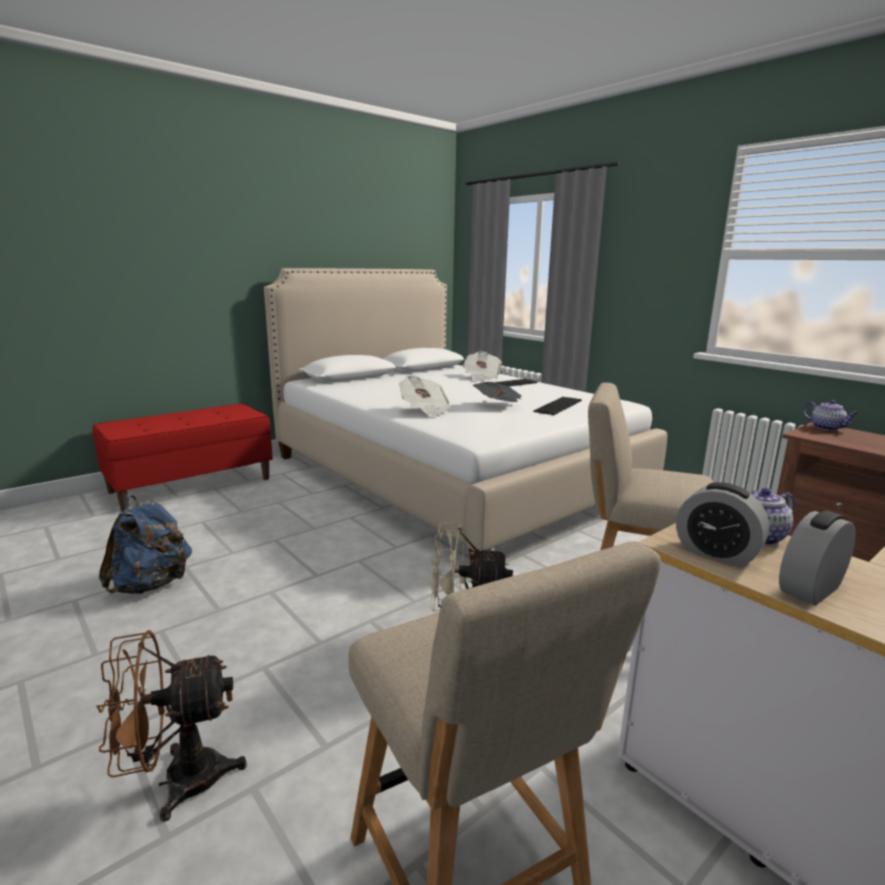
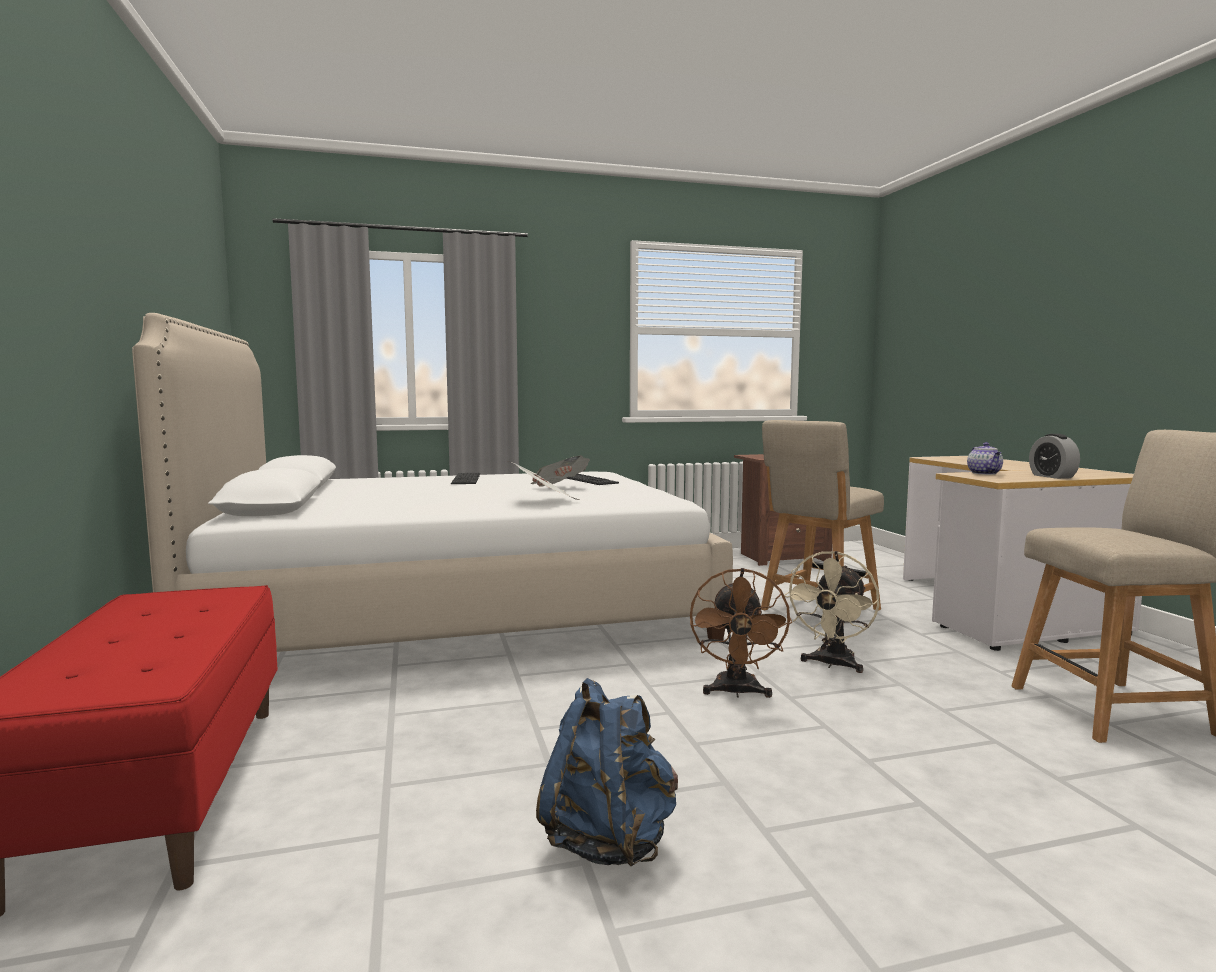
camera: 65 degrees left, 10 degrees down
(177, 781) = (1064, 818): brown fan -> brown fan (736, 692)
(481, 377) = (413, 480): newspaper -> none
(716, 553) = (1012, 478): alarm clock -> none
(827, 428) = (753, 455): teapot -> none

